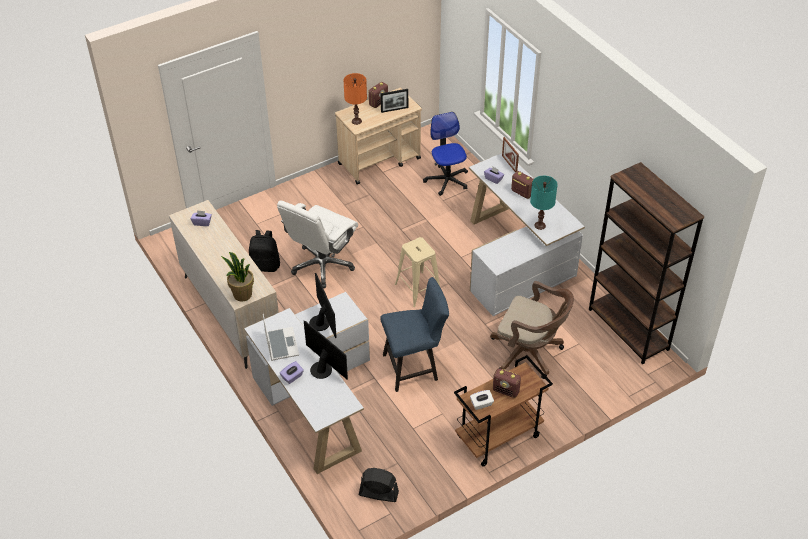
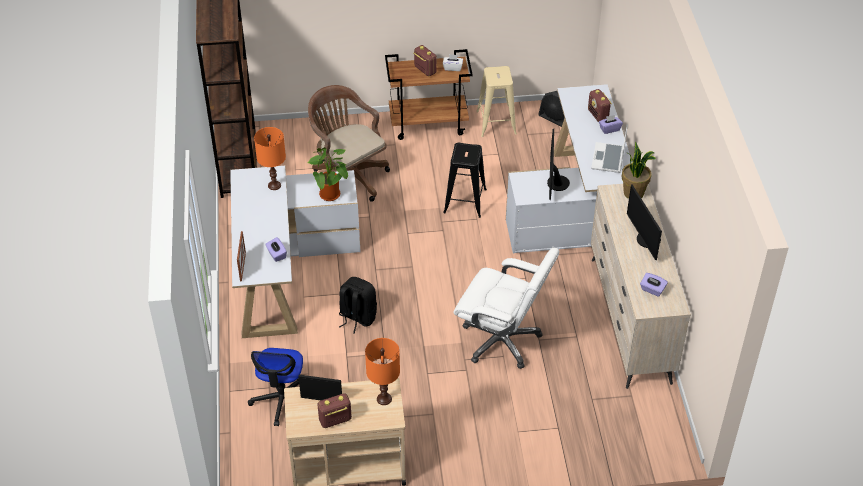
camera: 155 degrees left, 0 degrees up
(265, 265) = (569, 364): black backpack -> black backpack (357, 317)
(322, 265) = (502, 340): white office chair -> white office chair turned 60 degrees clockwise
(323, 368) = (578, 127): monitor -> monitor (645, 240)
(414, 367) = (465, 201): blue chair -> black stool
(418, 289) = (412, 274): beige stool -> beige stool (496, 122)
(496, 248) = (331, 196): none -> potted plant
(521, 193) = (260, 227): radio -> radio (598, 115)
(540, 225) = (274, 185): turquoise table lamp -> orange table lamp

